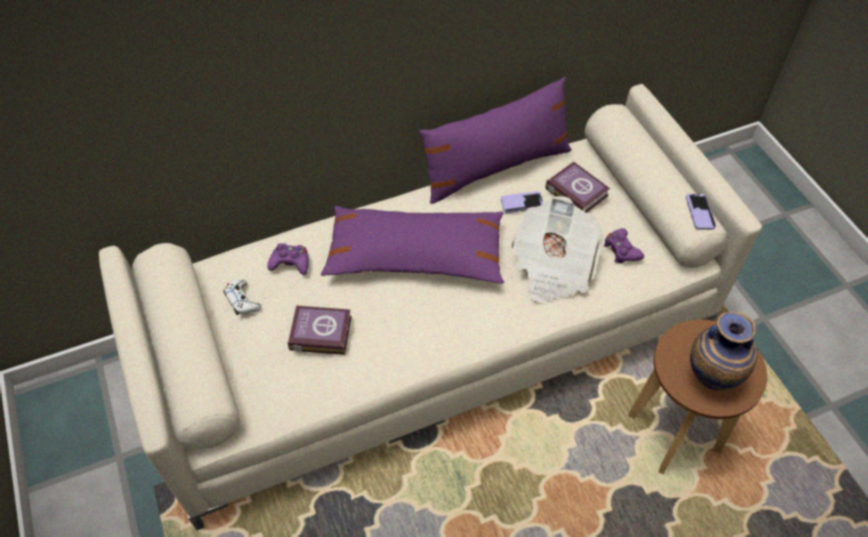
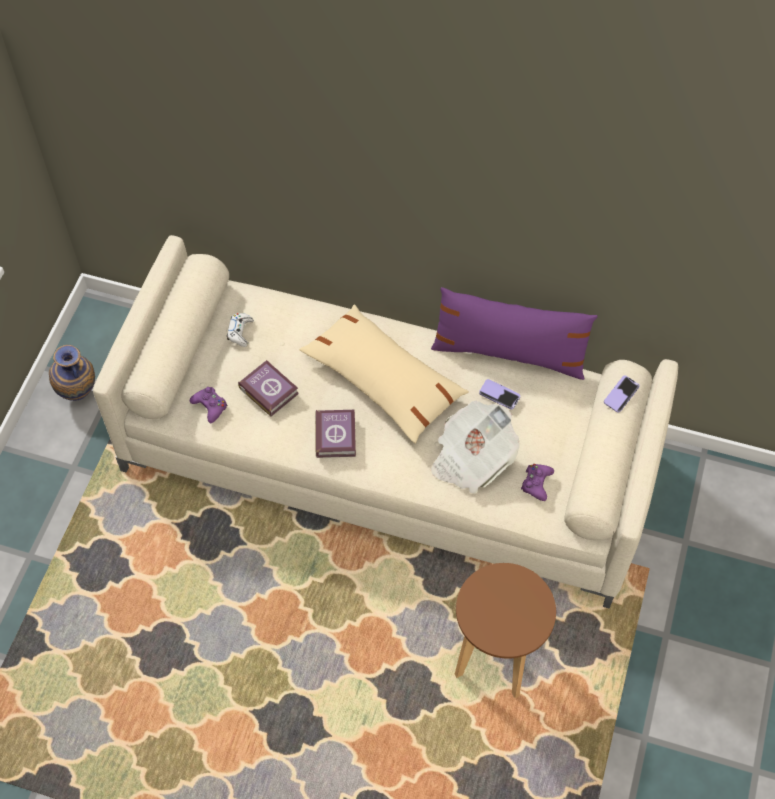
camera: 40 degrees right, 5 degrees up
(290, 262) = (294, 326): purple game controller -> purple game controller (210, 406)
(415, 255) = (383, 380): purple pillow -> beige pillow
(576, 191) = (551, 414): book -> book (336, 435)
(700, 212) = (601, 494): phone -> phone (621, 394)
(710, 378) = (495, 616): vase -> vase (79, 394)

